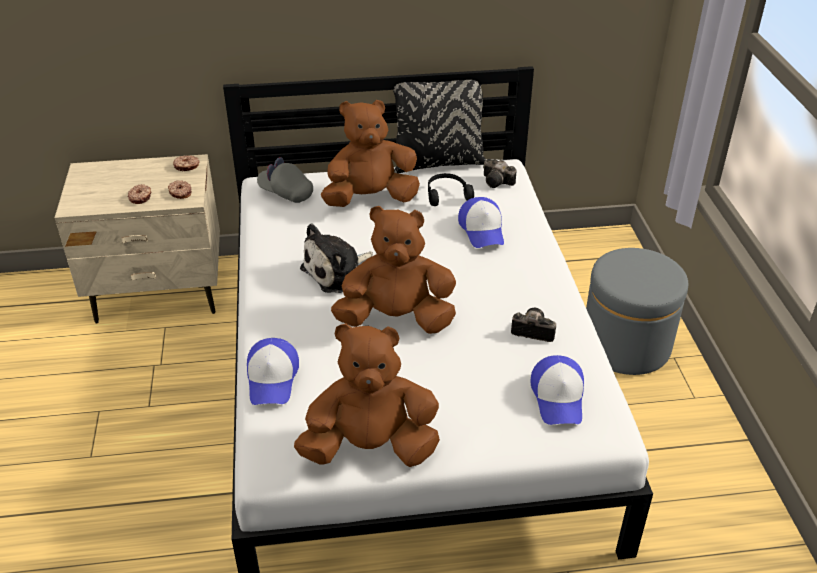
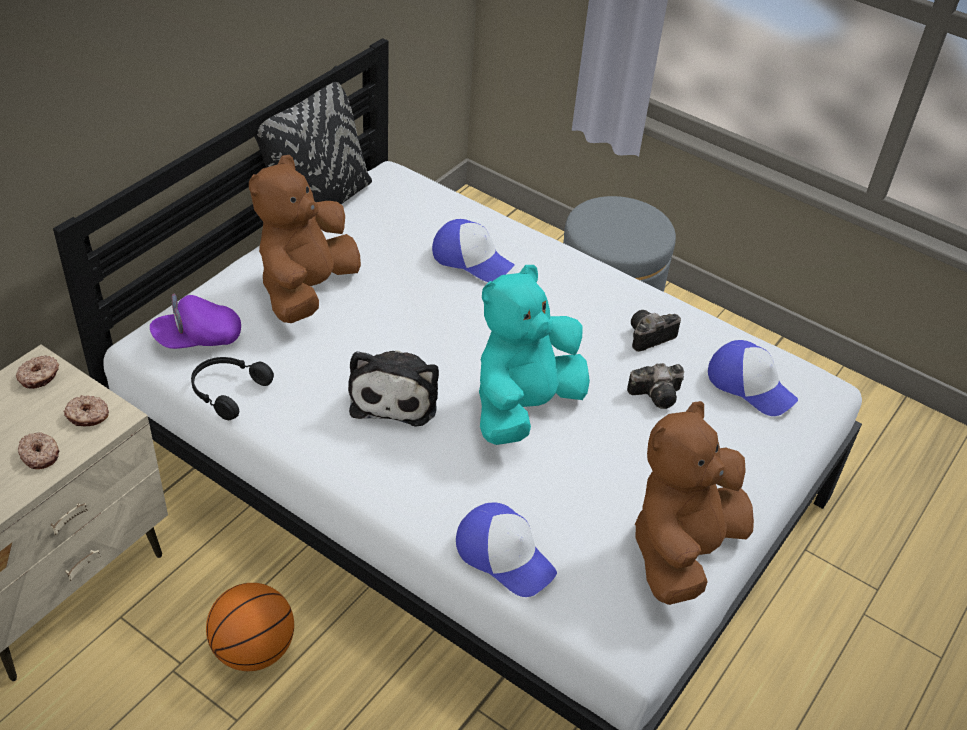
camera: 50 degrees left, 5 degrees up
(195, 382) = (253, 650): none -> basketball
(286, 193) = (198, 338): grey cap -> purple cap
(396, 319) = (523, 407): brown plush toy -> turquoise plush toy
(447, 194) = (383, 239): black headphones -> black headphones (227, 391)
(498, 182) = (412, 197): camera -> camera (658, 394)

